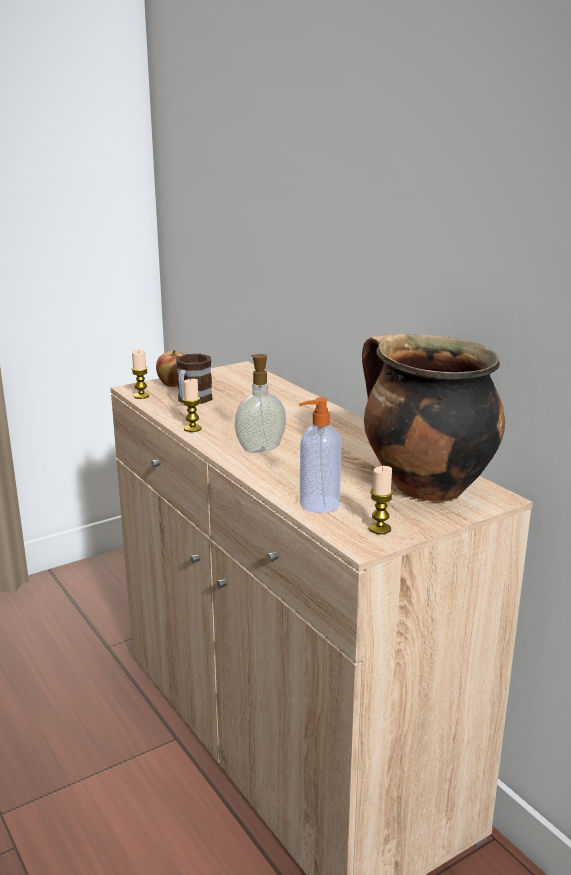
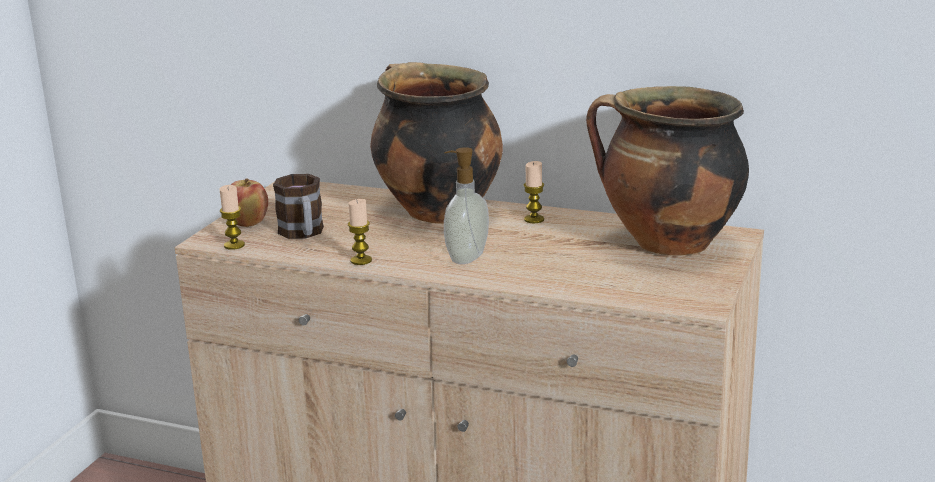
camera: 35 degrees left, 0 degrees up
(300, 410) = (436, 211): none -> cooking pot
(318, 504) = (610, 287): soap dispenser -> none
(379, 529) = (693, 289): candle -> candle (534, 219)

